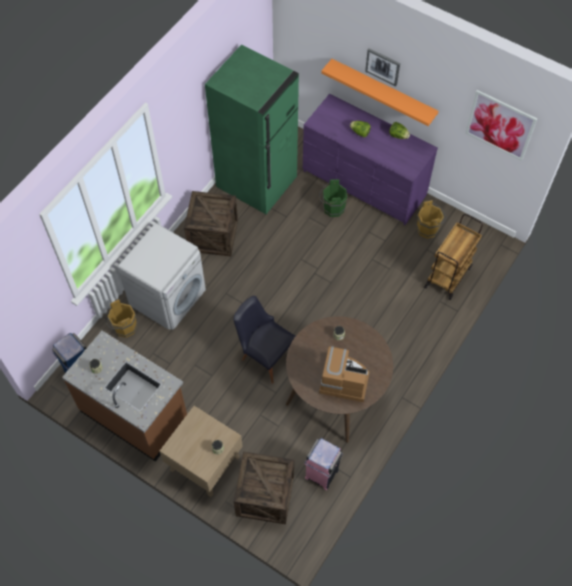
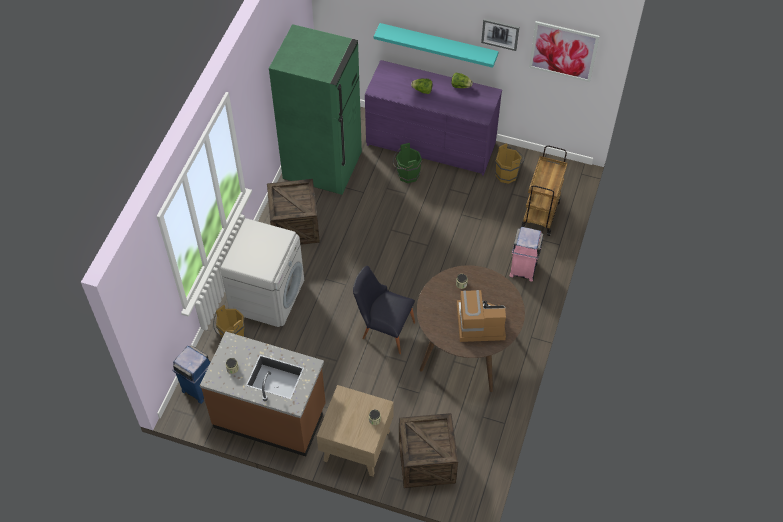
camera: 15 degrees left, 5 degrees down
(322, 473) = (476, 426): pink trash can -> pink trash can (523, 269)
(383, 66) = (435, 19): picture -> picture (500, 34)
(383, 91) = (438, 44): orange shelf -> turquoise shelf

